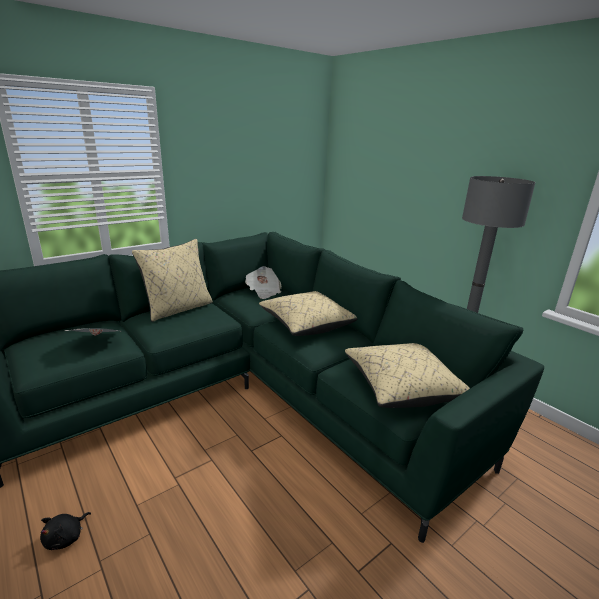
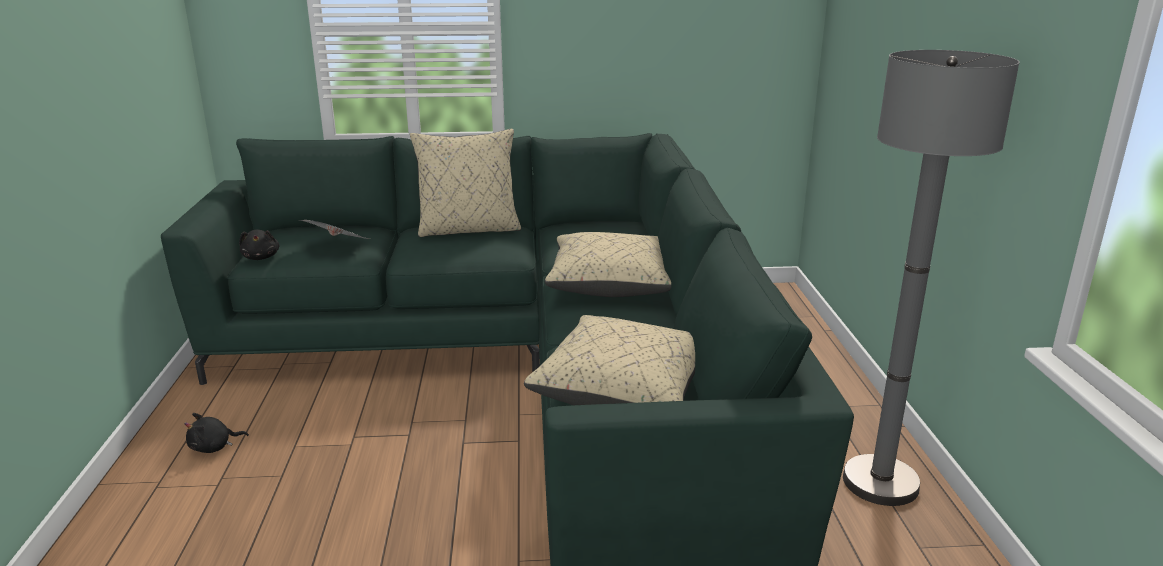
camera: 35 degrees right, 0 degrees up
(38, 367) = (261, 257): none -> black plush toy
(263, 291) = (613, 229): newspaper -> none

